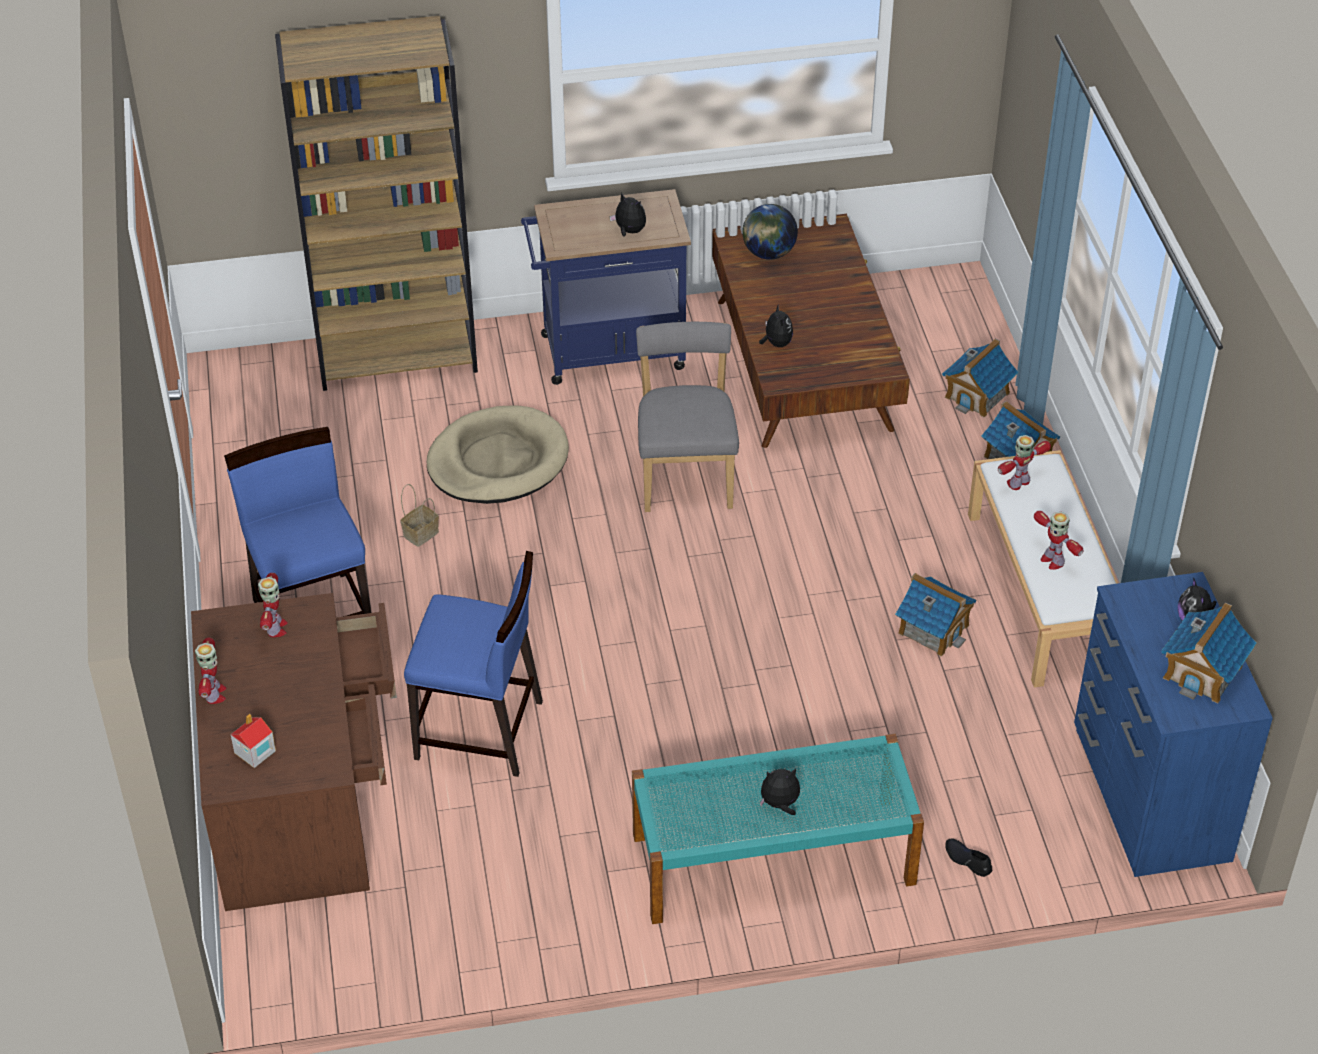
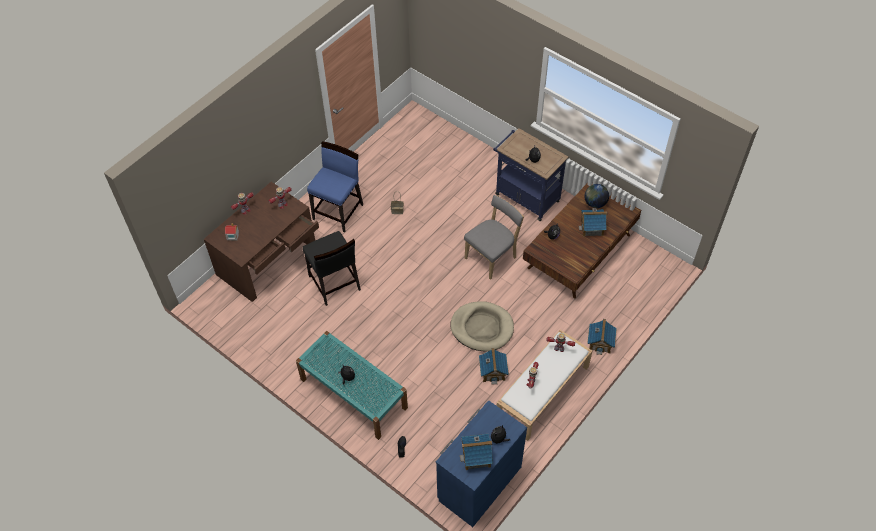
camera: 50 degrees right, 10 degrees up
(397, 355) = (465, 147): brown bookcase -> none
(480, 731) = (334, 283): blue chair -> black chair
(498, 461) = (447, 205): beige dog bed -> beige dog bed (482, 328)
(977, 395) = (619, 310): toy house -> toy house (592, 227)

